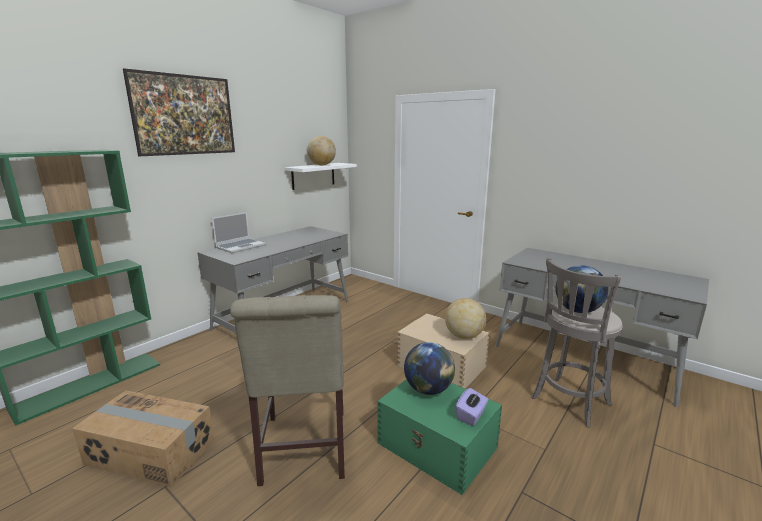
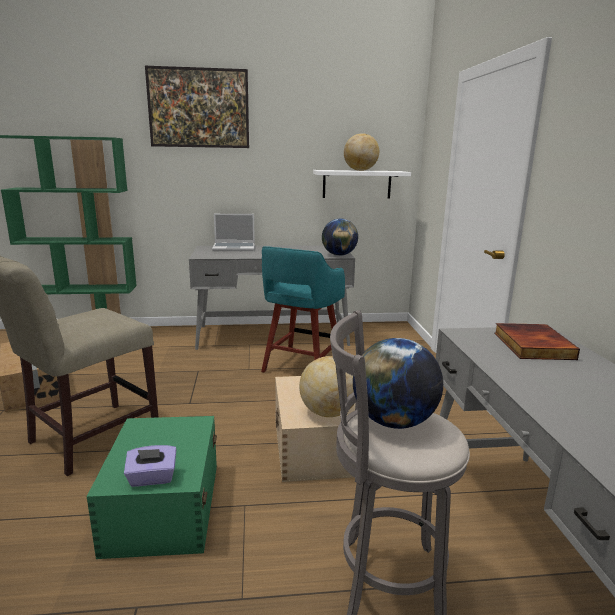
camera: 45 degrees right, 0 degrees up
(346, 327) = (301, 366): none -> turquoise stool
(428, 389) = (177, 435): globe -> globe (339, 255)
(546, 258) = (531, 345): none -> book

